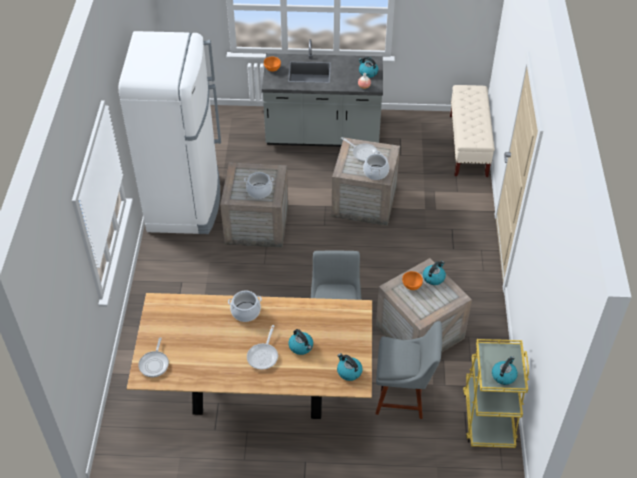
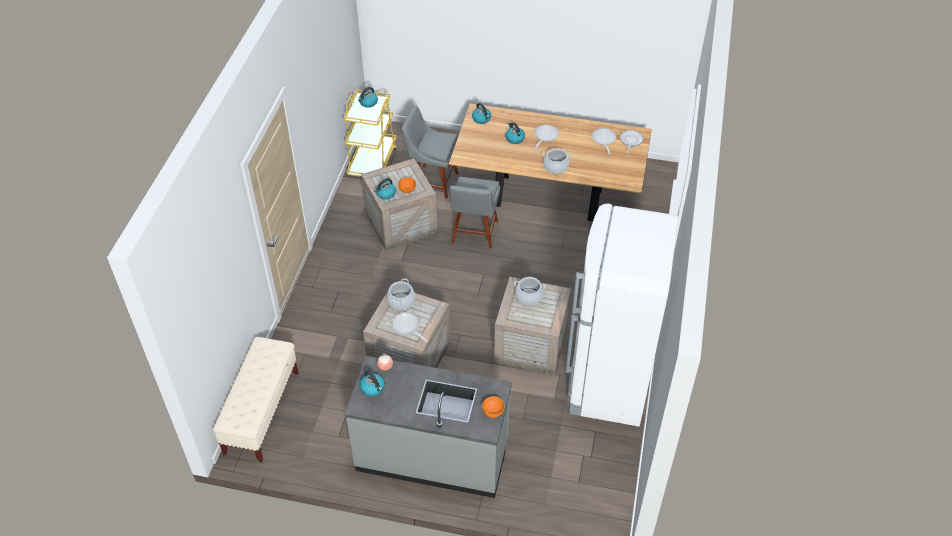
camera: 170 degrees left, 0 degrees up
(189, 360) = (603, 140): none -> frying pan

